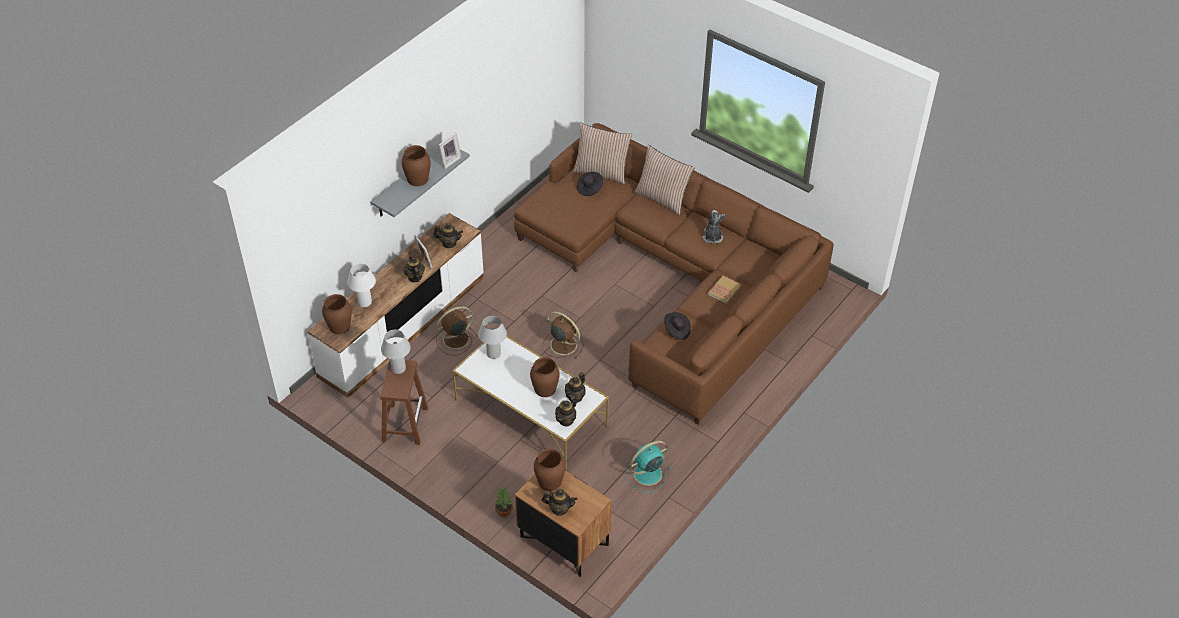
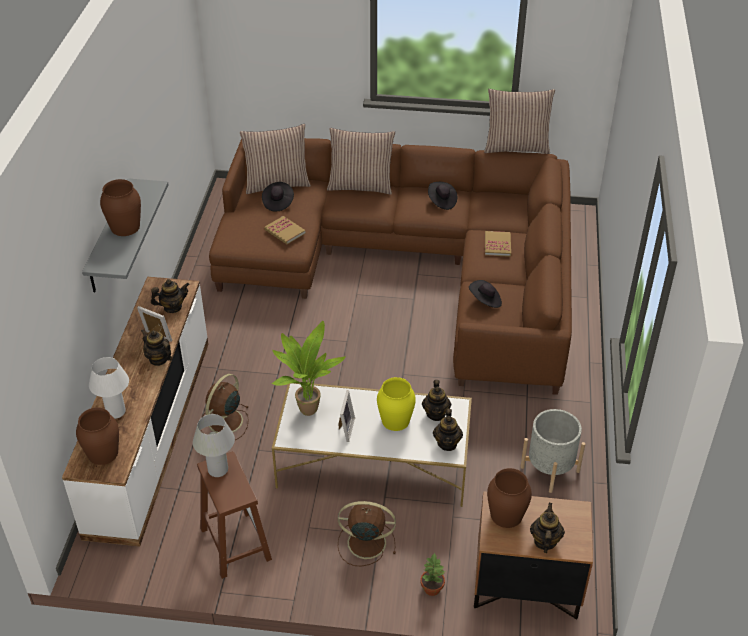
camera: 30 degrees left, 5 degrees down
(449, 161) = (149, 196): picture frame -> picture frame (344, 429)
(493, 354) = (306, 408): white table lamp -> potted plant
(545, 388) = (395, 420): brown vase -> yellow vase
(559, 509) = (545, 541): teapot -> teapot turned 60 degrees counterclockwise
(562, 344) = (350, 375): brown fan -> brown fan (364, 543)
(577, 214) = (285, 231): none -> book
(646, 474) = (550, 469): turquoise fan -> grey planter
(712, 237) = (441, 201): plush toy -> black hat
(793, 215) = (516, 147): none -> pillow

